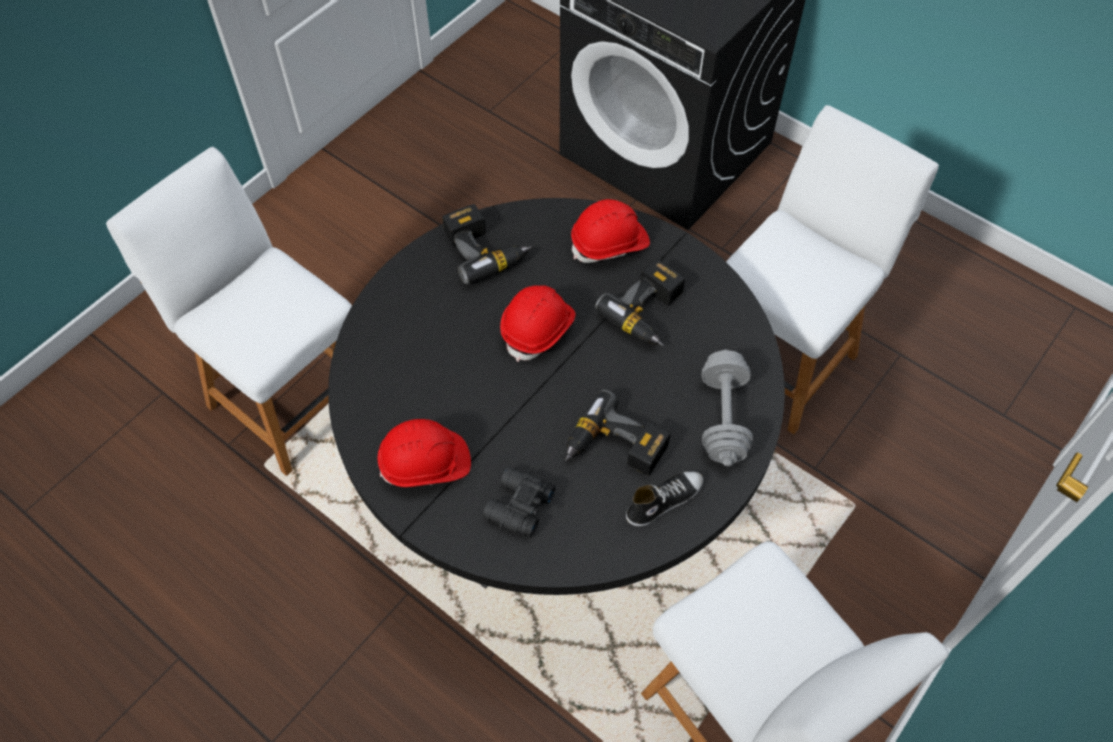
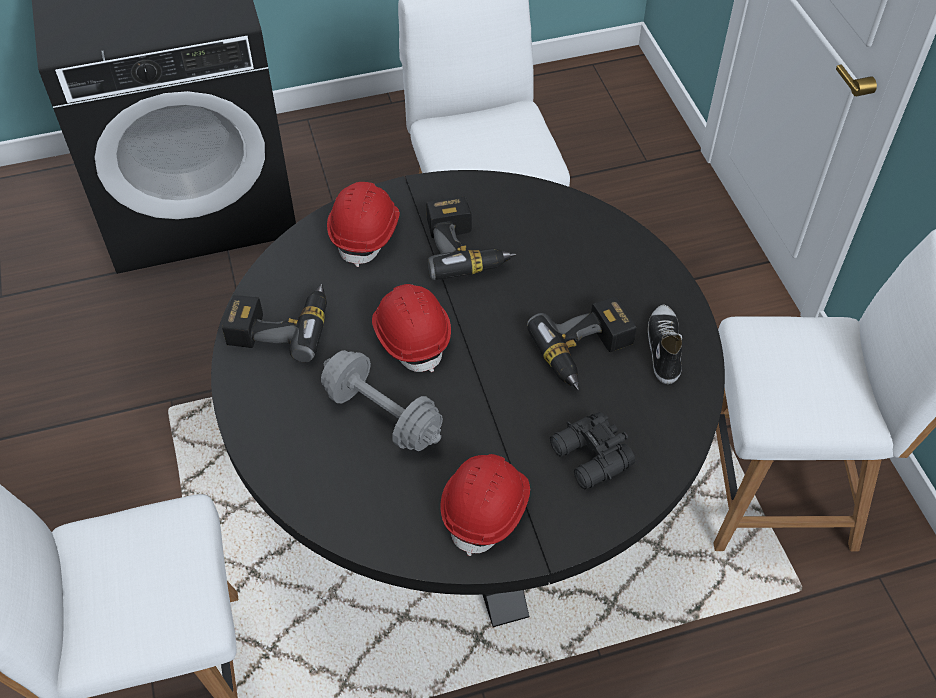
camera: 55 degrees left, 5 degrees down
(723, 418) = (614, 262): grey dumbbell -> grey dumbbell (382, 415)

